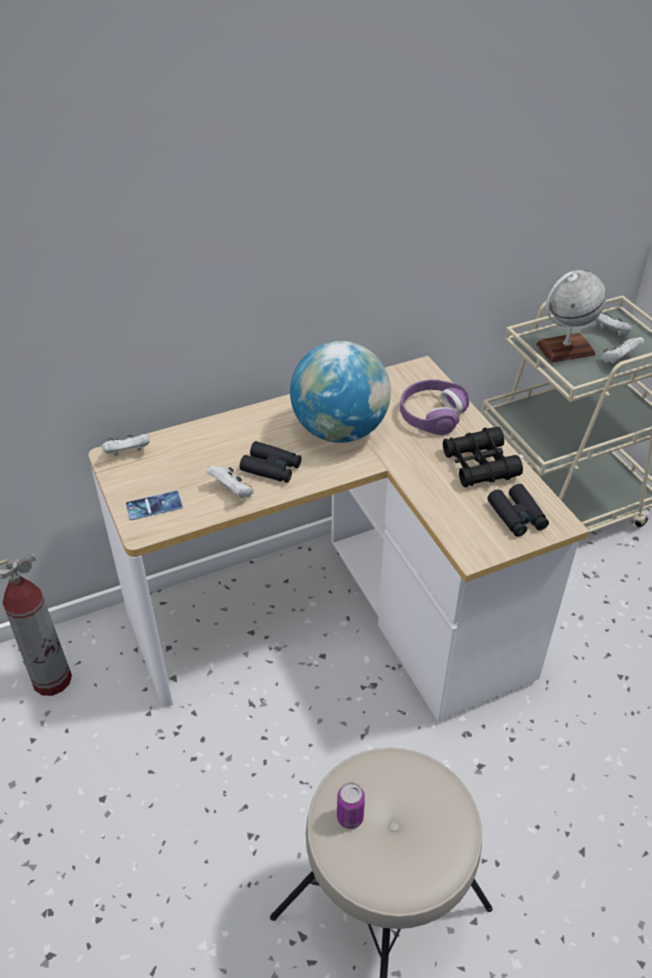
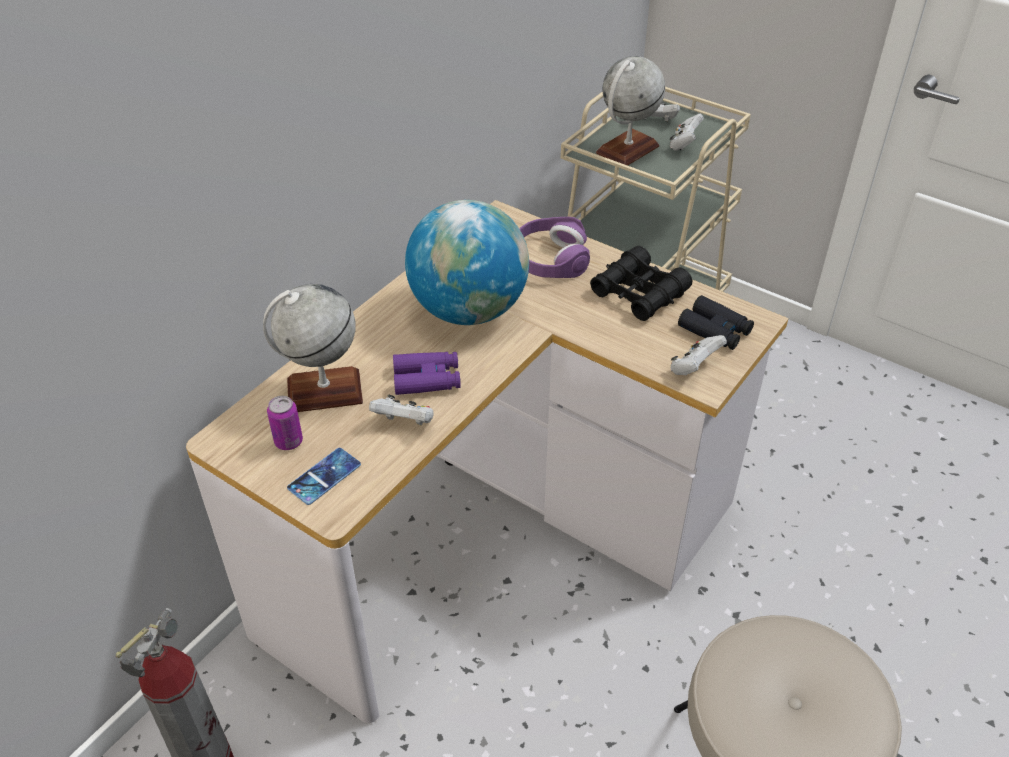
camera: 30 degrees left, 0 degrees up
(128, 454) = (240, 429): white game controller -> white game controller (694, 368)
(198, 449) = (324, 391): none -> globe
(271, 468) = (427, 379): black binoculars -> purple binoculars
(350, 817) = (753, 717): can -> can (288, 442)

